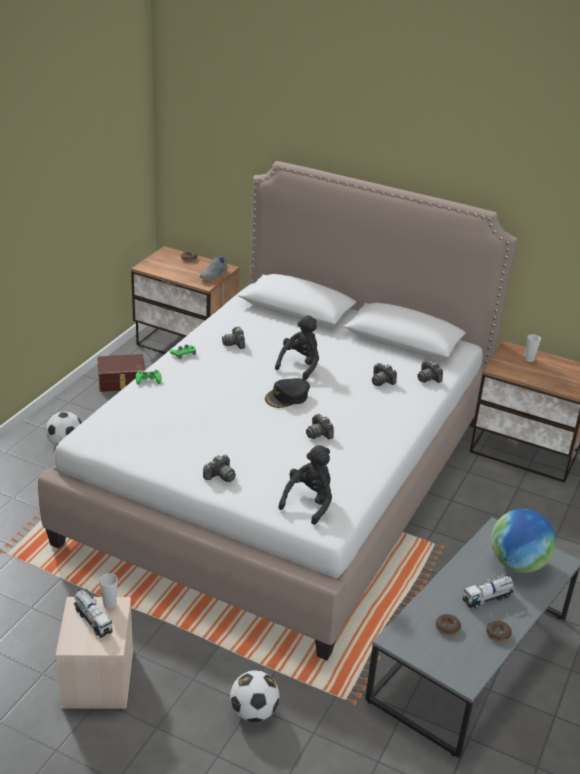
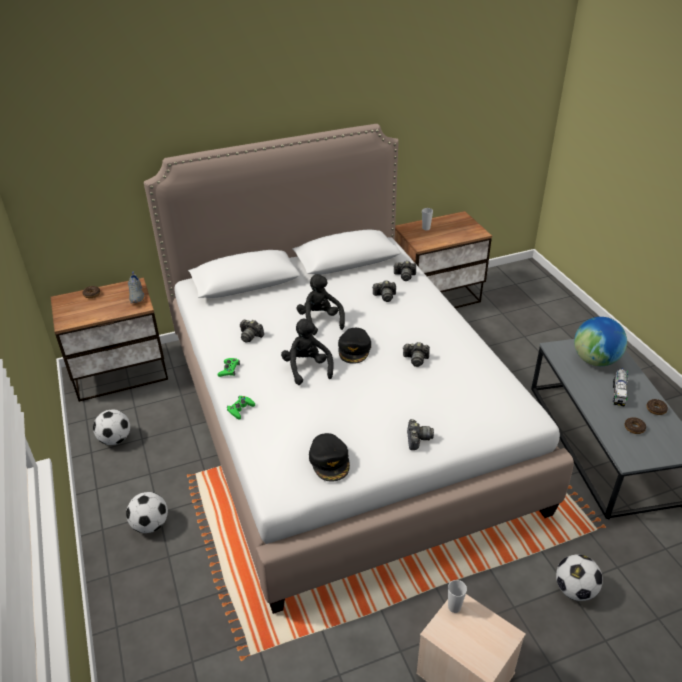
camera: 45 degrees left, 5 degrees up
(93, 620) = (466, 631): toy truck -> none
(122, 382) = (115, 439): brown storage box -> football
(143, 443) = (330, 461): none -> black cap
(309, 502) = (493, 410): black plush toy -> black plush toy (307, 368)

